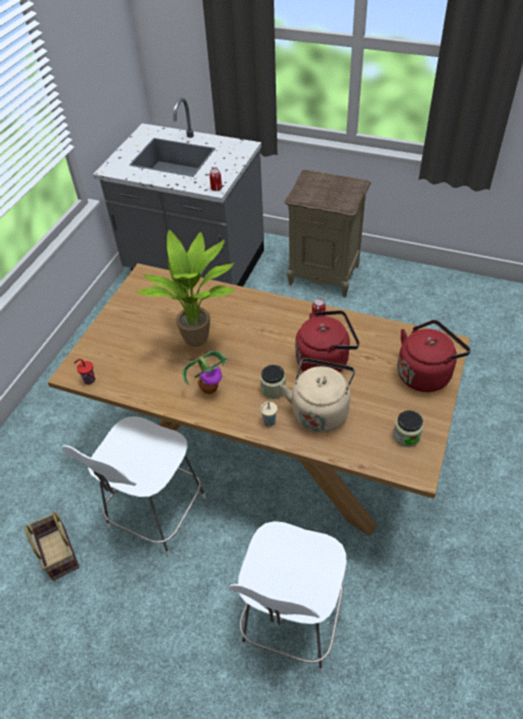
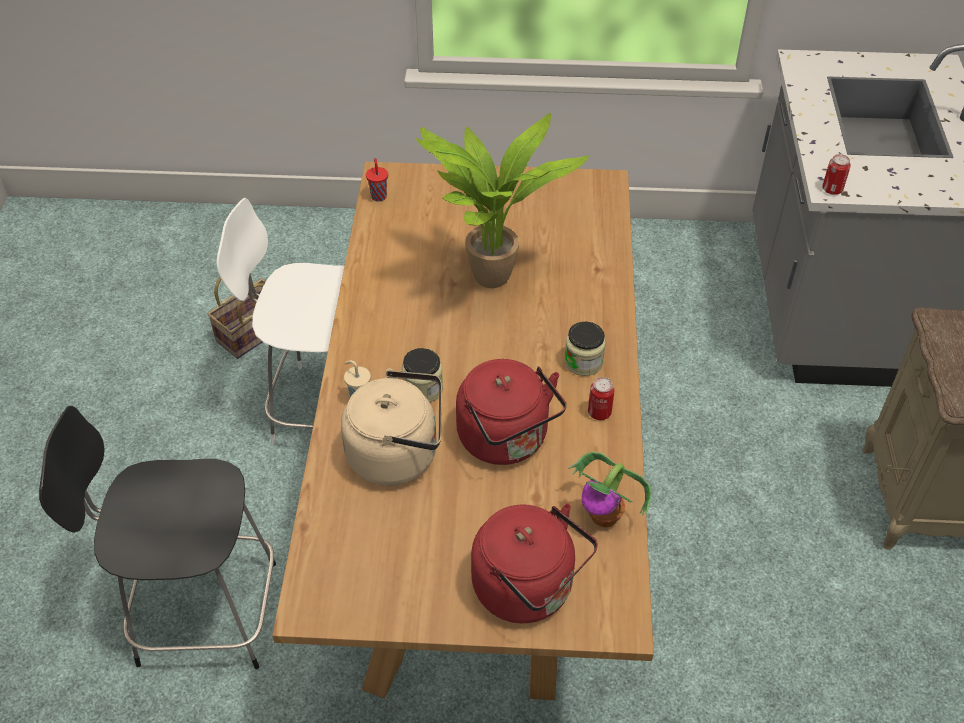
camera: 70 degrees right, 0 degrees up
(209, 387) = (404, 317): potted plant -> potted plant (605, 516)
(291, 623) = (201, 612): white chair -> black chair
(406, 436) = (377, 579): jar -> jar (583, 362)

